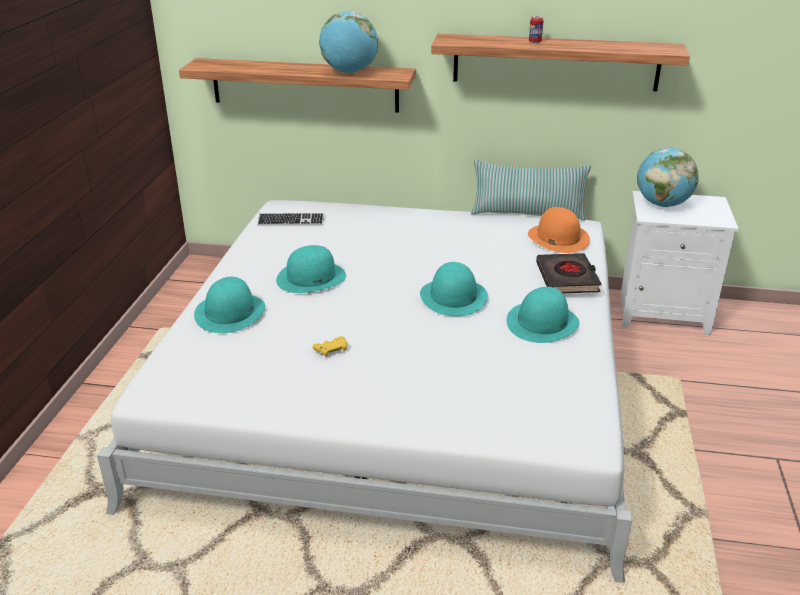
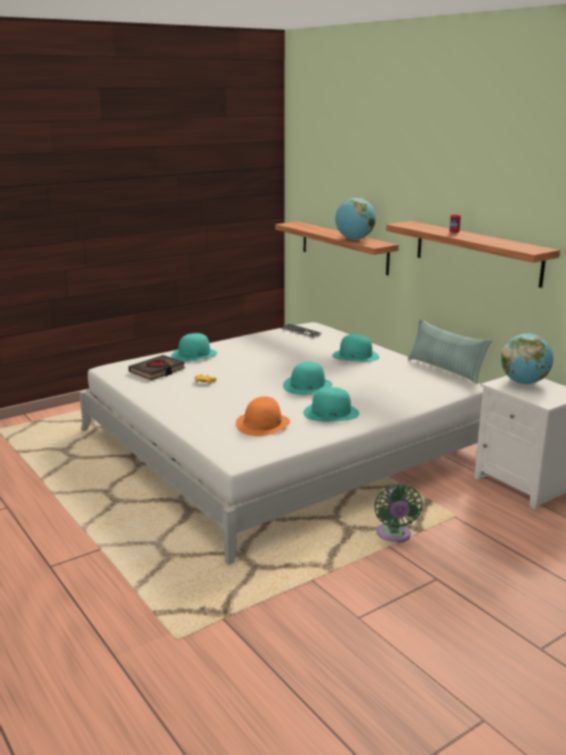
camera: 45 degrees right, 10 degrees down
(311, 277) = (256, 354): turquoise hat -> turquoise hat (356, 356)
(558, 238) = (432, 384): orange hat -> orange hat (262, 424)
(567, 278) = (391, 401): black book -> black book (157, 371)
(676, 434) = (394, 535): none -> green fan

